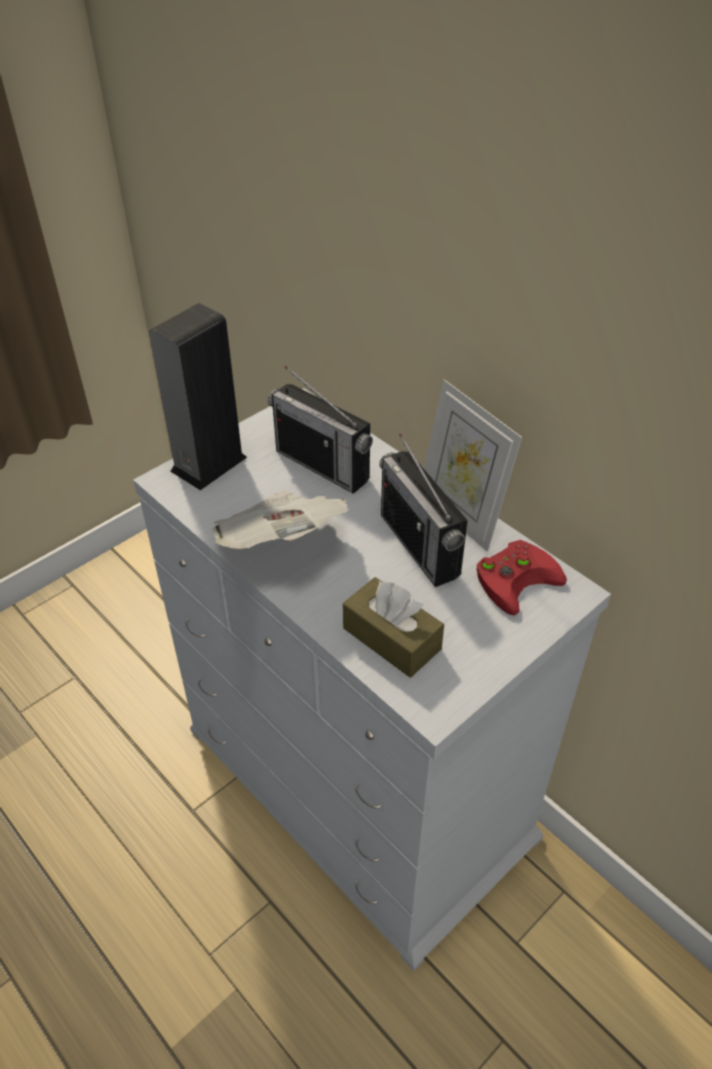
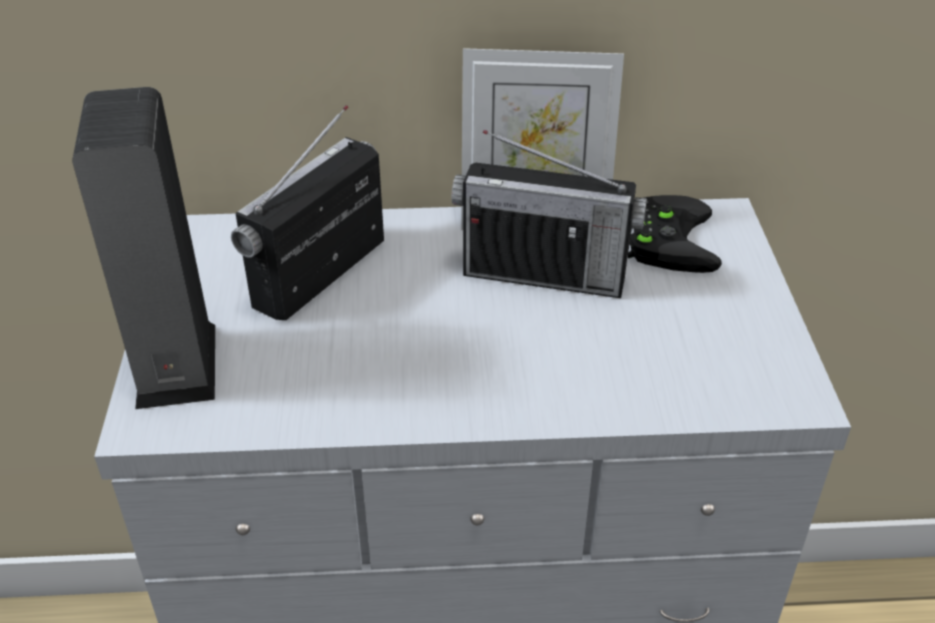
camera: 50 degrees left, 5 degrees down
(280, 543) = (408, 378): newspaper -> none
(322, 465) = (320, 273): radio -> radio turned 135 degrees clockwise
(391, 638) = (663, 372): brown tissue box -> none
(516, 577) = (665, 238): red game controller -> black game controller

